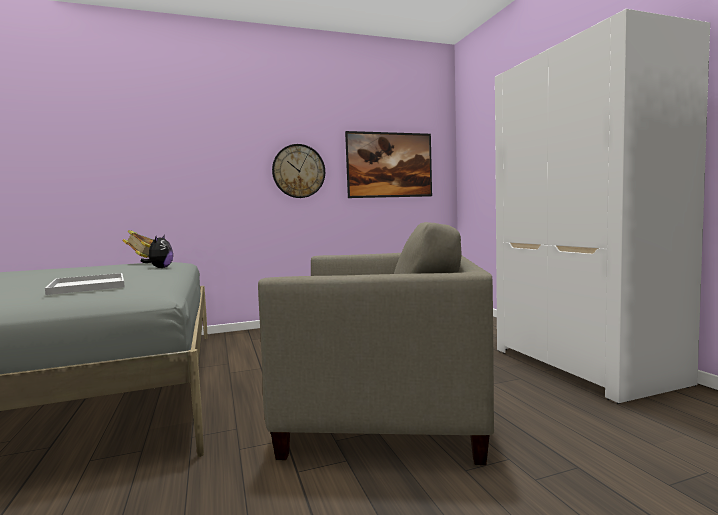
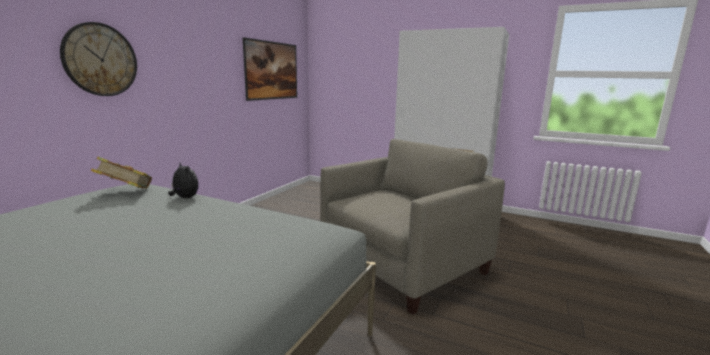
camera: 45 degrees left, 10 degrees up
(87, 285) = (252, 235): white tray -> none
(298, 171) = (209, 75): wall clock -> wall clock (100, 60)

